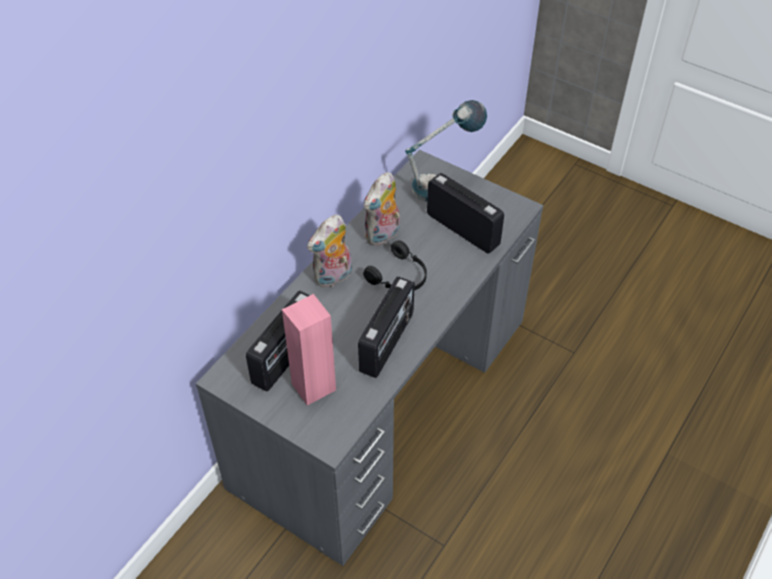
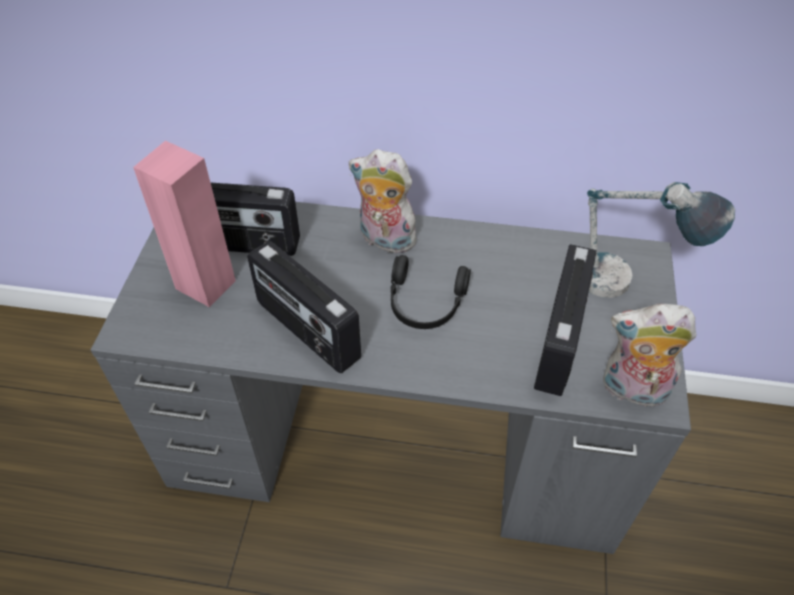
camera: 65 degrees right, 0 degrees up
(383, 235) = (485, 261): plush toy -> plush toy (632, 390)
(388, 343) = (306, 331): radio -> radio turned 45 degrees clockwise

